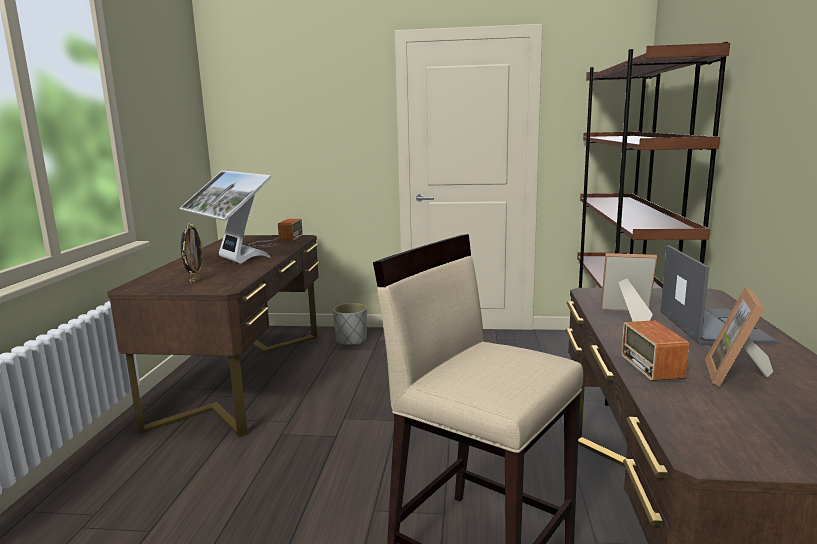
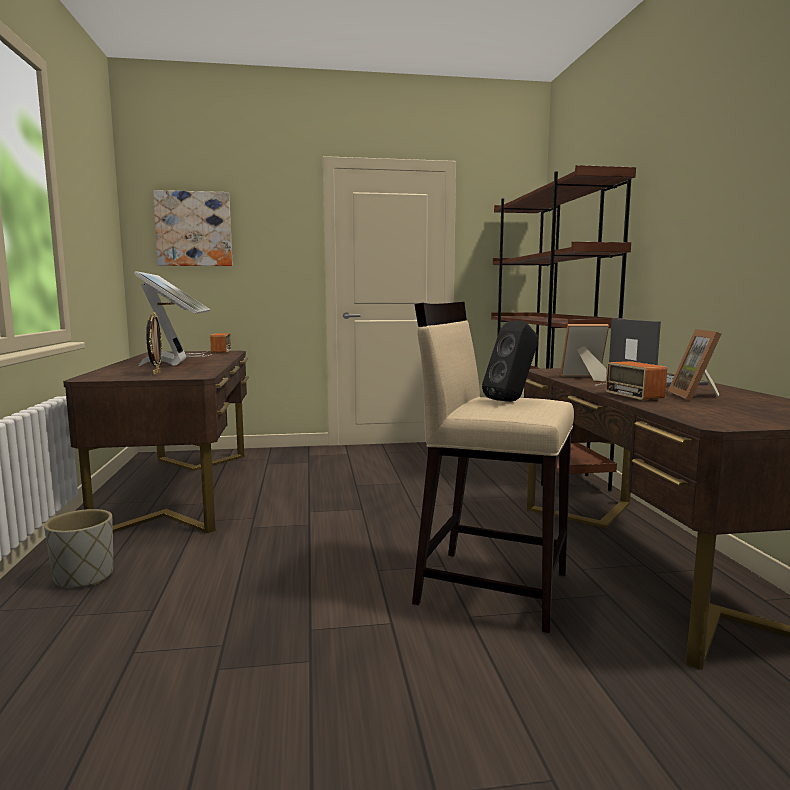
camera: 15 degrees left, 5 degrees down
(232, 260) = (177, 363): monitor -> monitor turned 135 degrees counterclockwise
(270, 113) = (194, 229): none -> picture
(351, 340) = (282, 457): grey planter -> grey planter (84, 577)
(499, 363) = (512, 401): none -> black speaker

